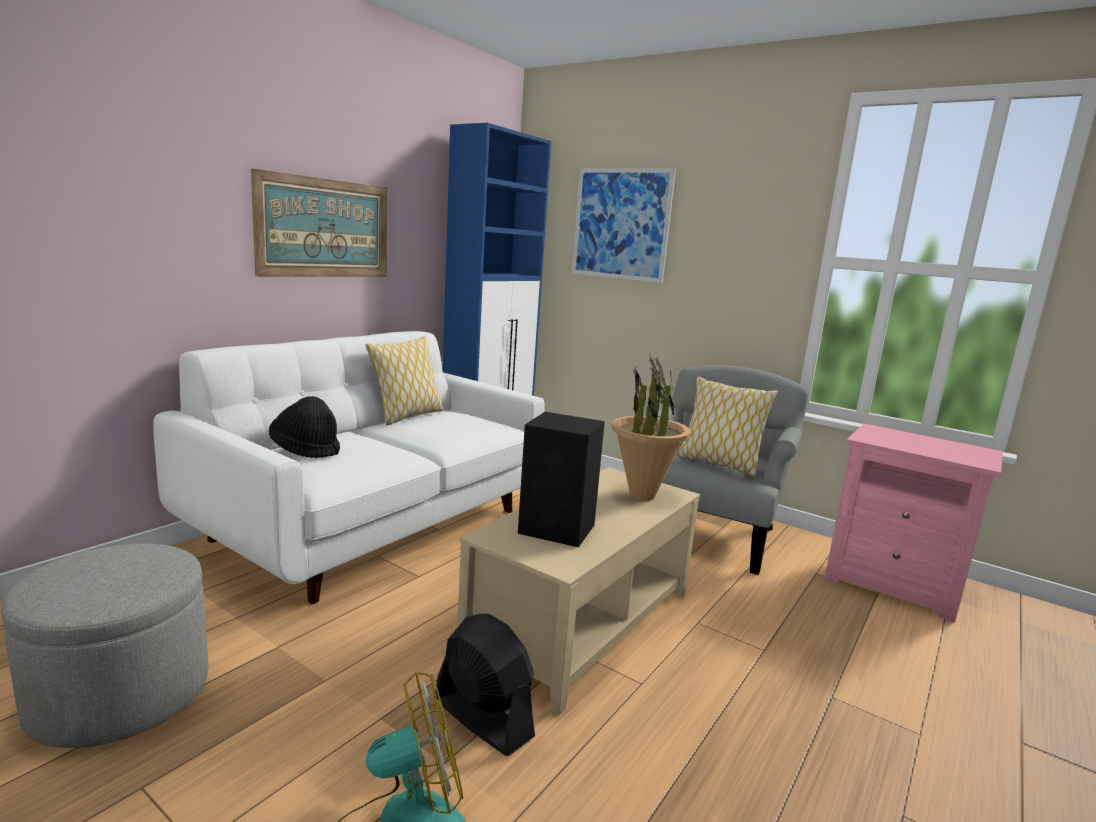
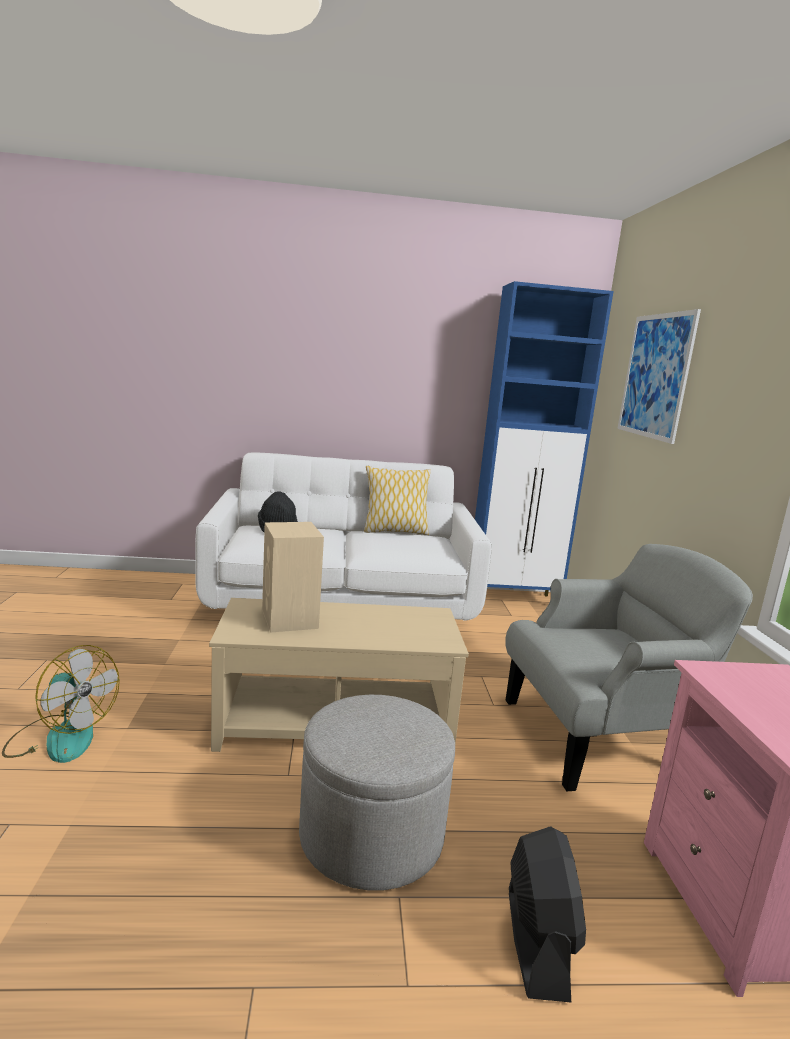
camera: 50 degrees right, 0 degrees up
(120, 693) = (103, 624): grey ottoman -> grey ottoman (371, 835)
(325, 228) = (367, 376): picture -> none
(482, 717) = (180, 724): black fan -> black fan (536, 941)
(558, 529) = (290, 620): black speaker -> beige speaker
(642, 496) = (411, 632): potted plant -> none
(719, 464) = (588, 651): pillow -> none

